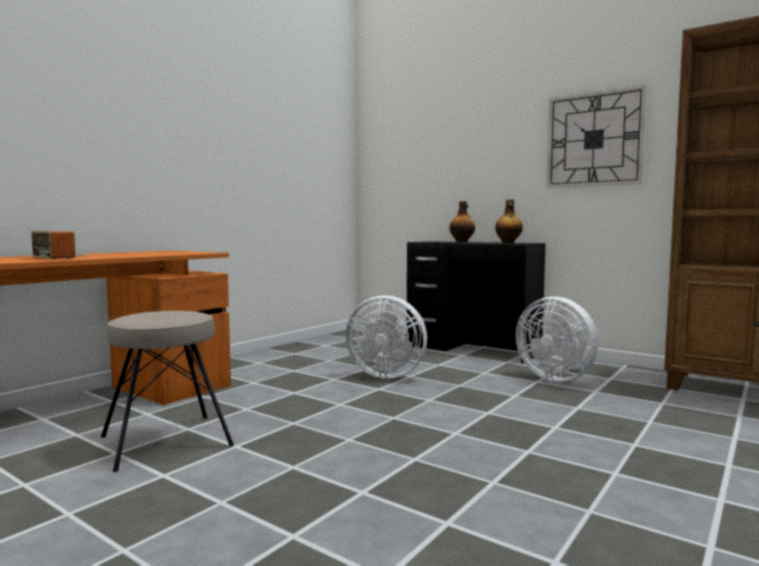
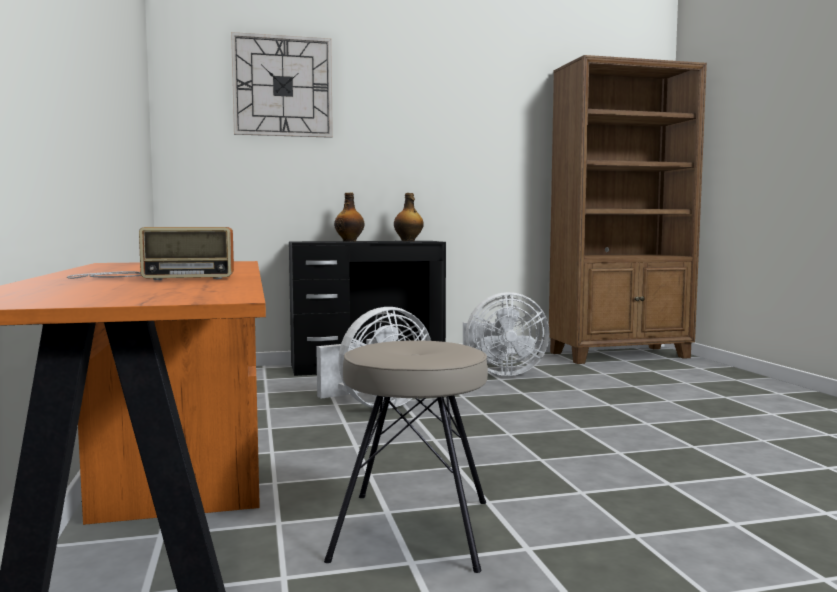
camera: 50 degrees left, 0 degrees up
(594, 139) = (474, 137): wall clock -> wall clock (282, 86)

